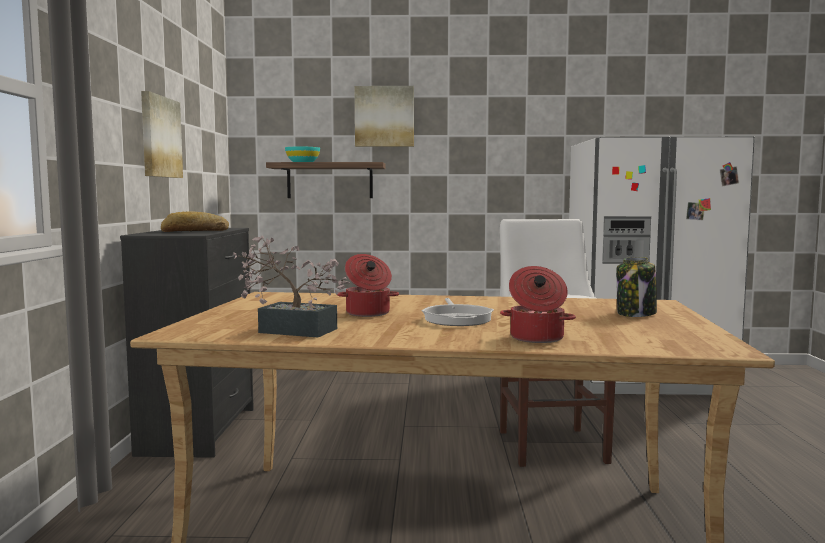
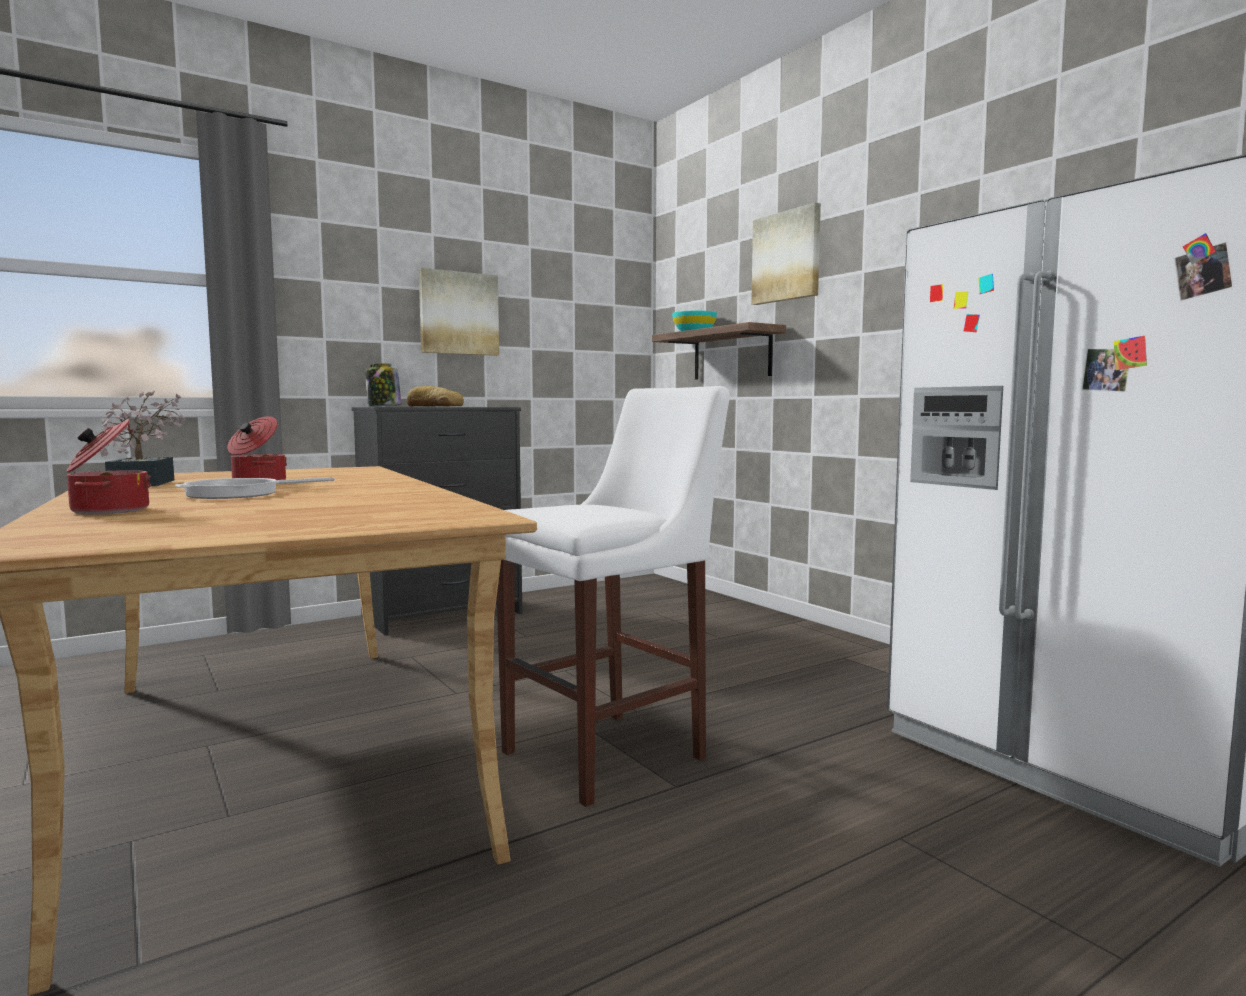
camera: 55 degrees right, 0 degrees up
(636, 314) = (338, 518): jar -> jar (383, 406)

